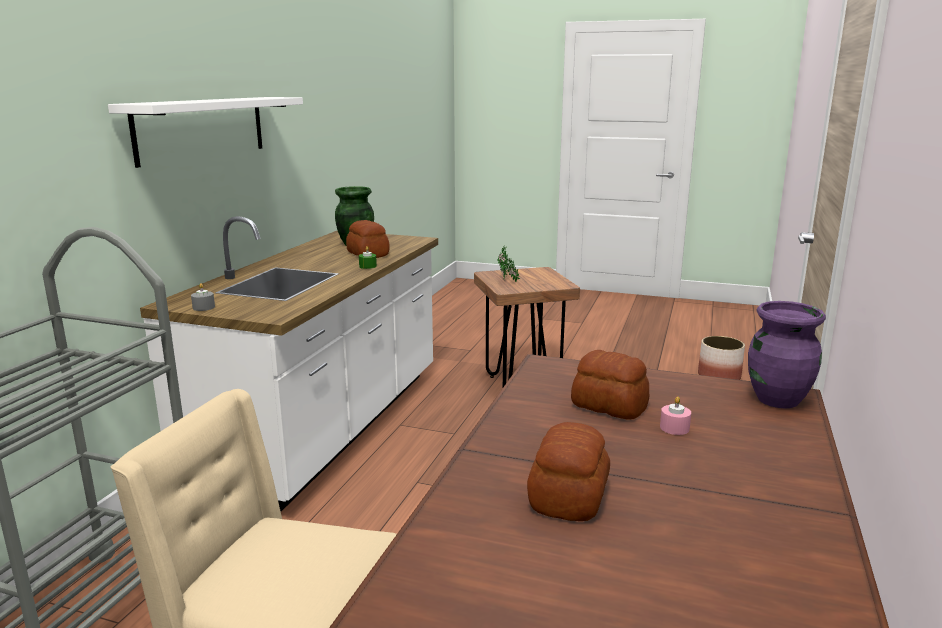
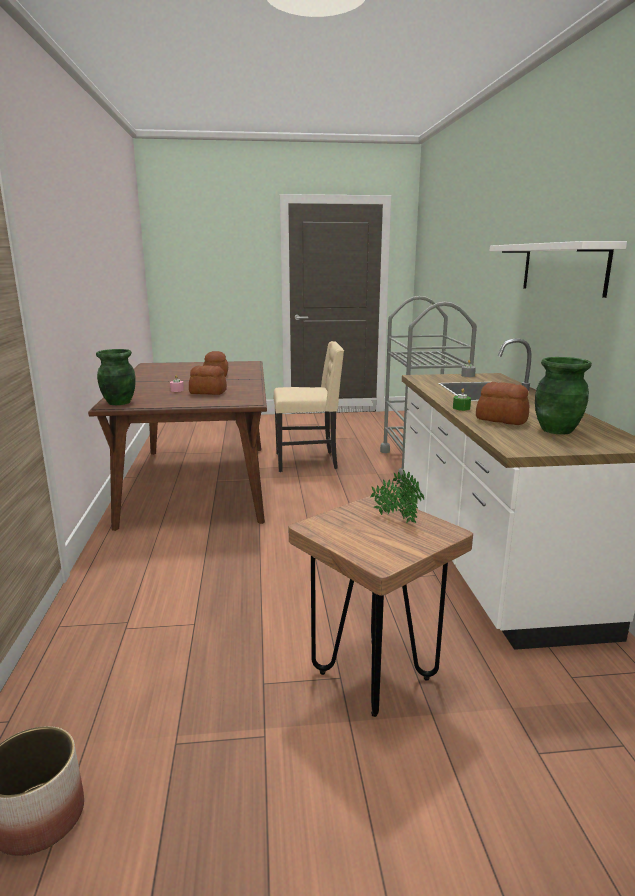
camera: 155 degrees right, 0 degrees up
(777, 399) = (119, 403): purple vase -> green vase

